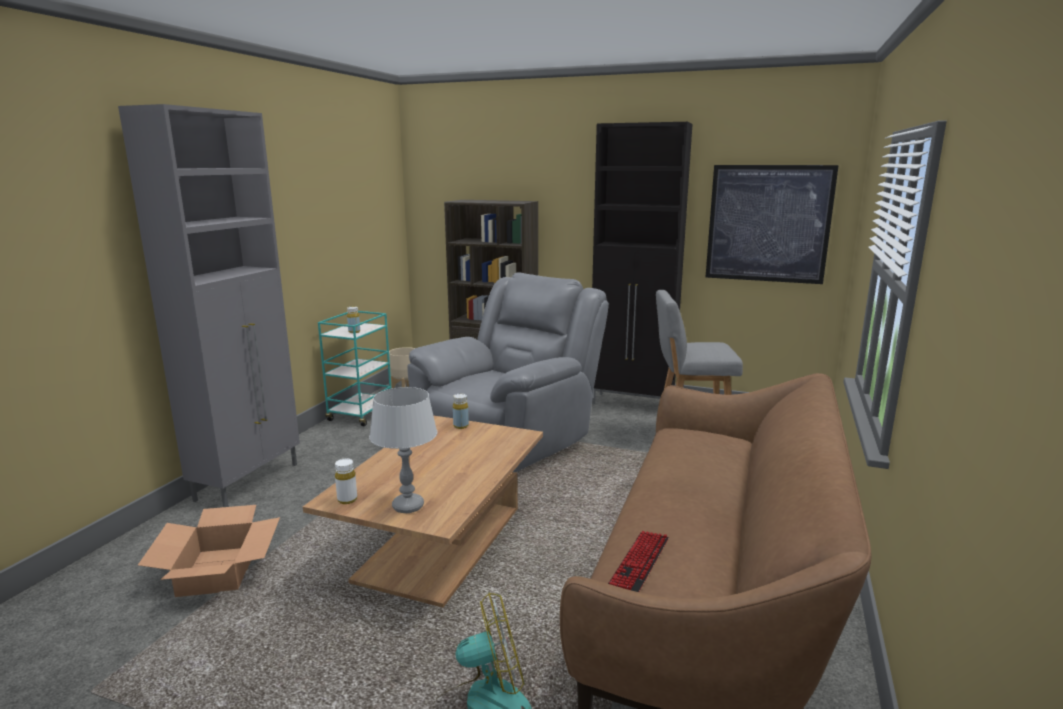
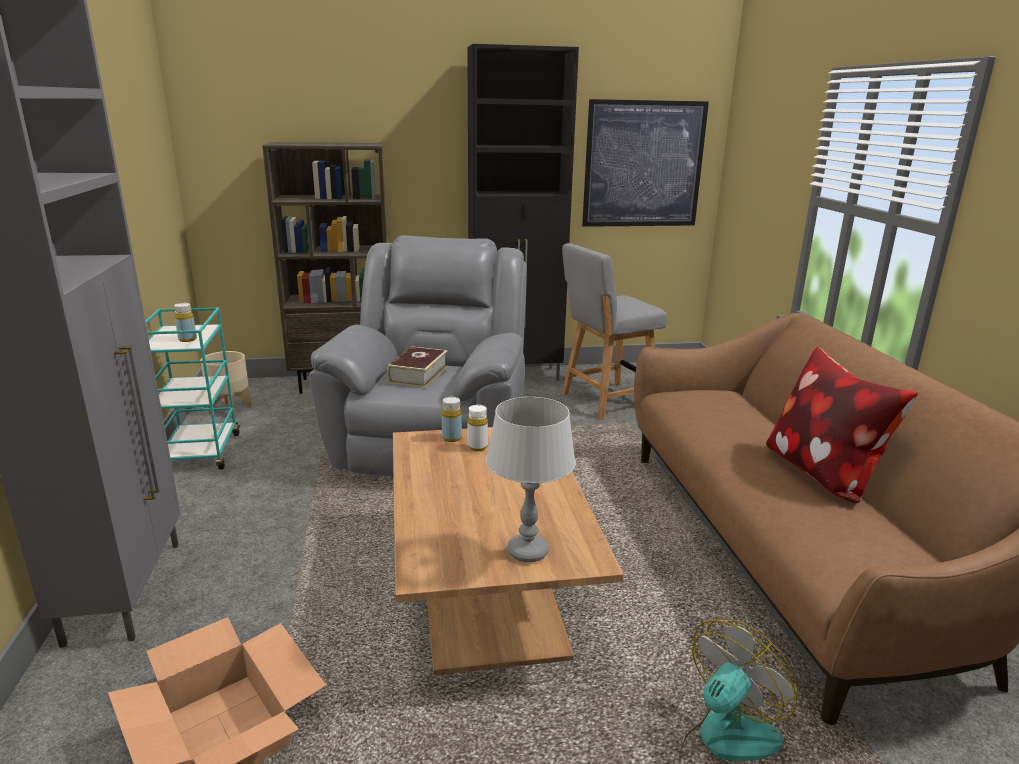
camera: 30 degrees left, 5 degrees up
(347, 500) = (443, 567): white bottle -> white bottle (477, 447)
(489, 379) = (418, 374): none -> book
(639, 563) = (829, 537): keyboard -> none
(716, 518) = (822, 473): none -> pillow

